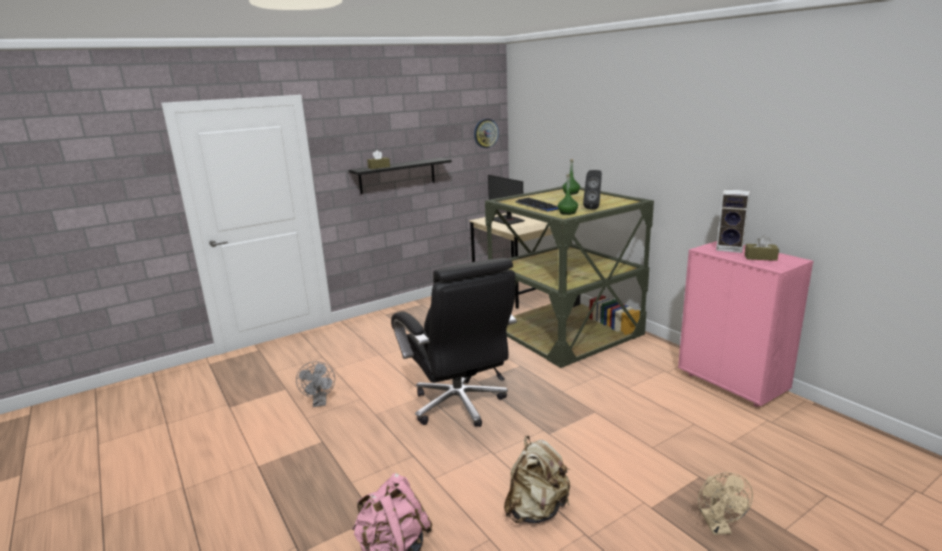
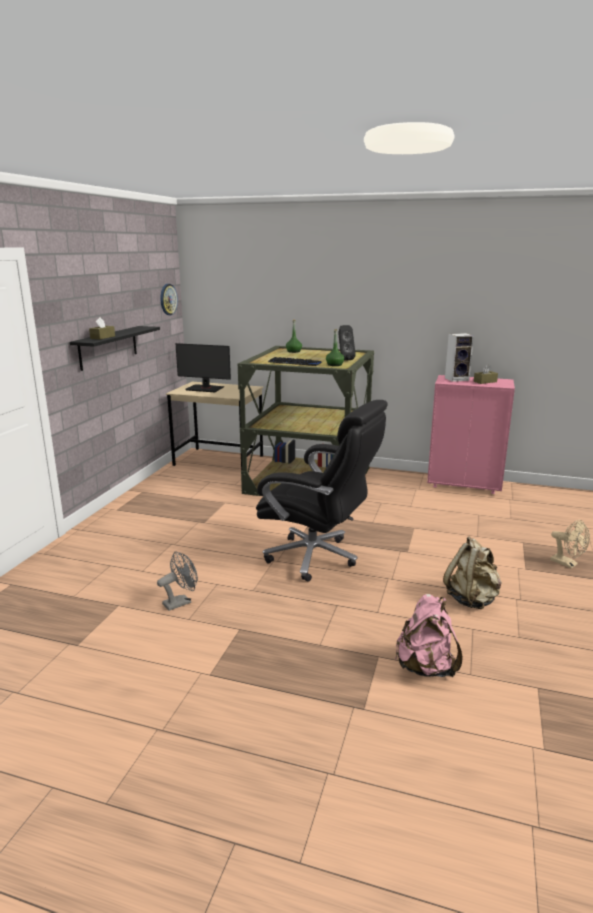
camera: 40 degrees left, 0 degrees up
(320, 403) = (181, 602): grey fan -> grey fan turned 75 degrees counterclockwise

